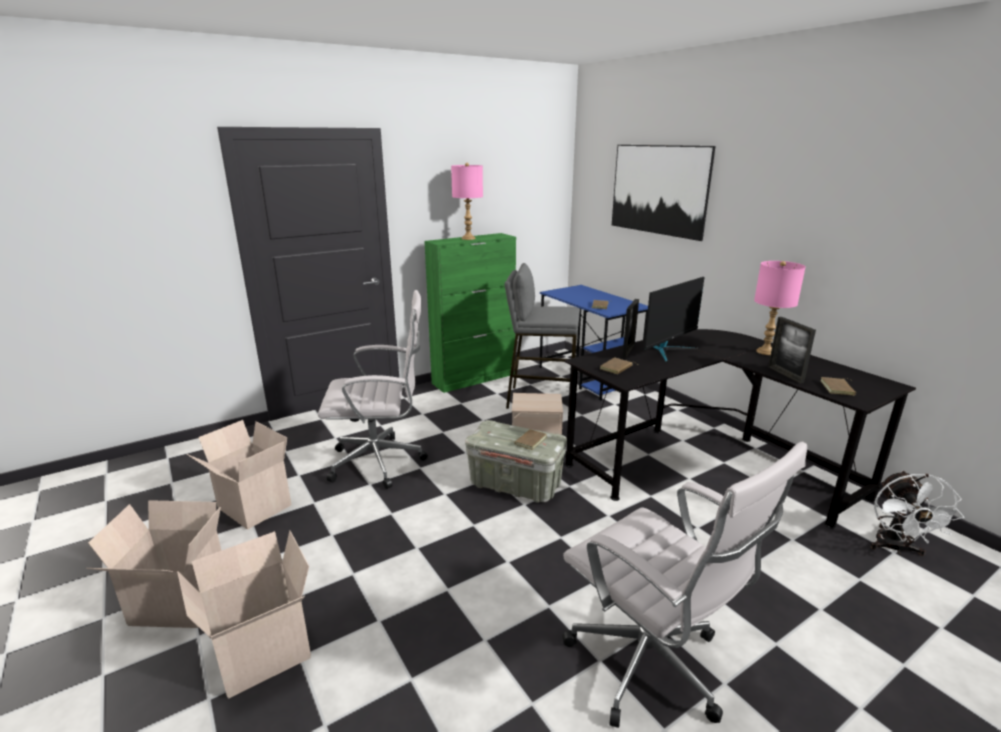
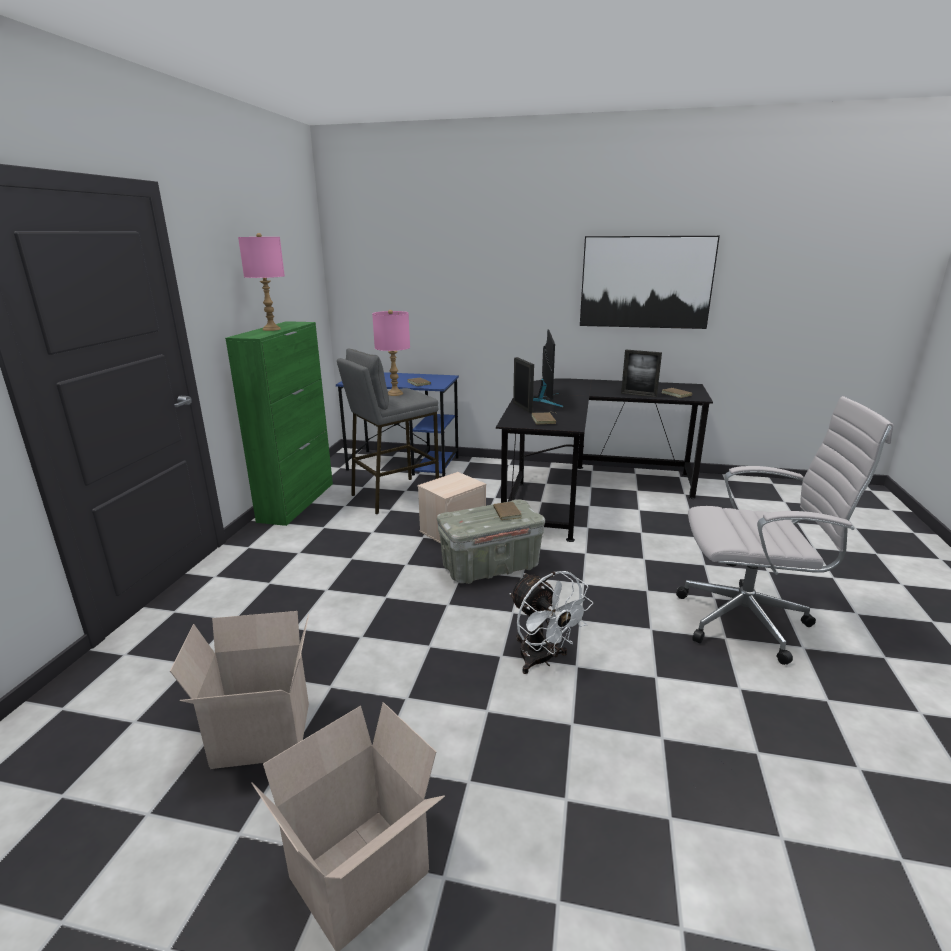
camera: 45 degrees left, 0 degrees up
(261, 656) = (535, 829): cardboard box -> none
(381, 462) = (336, 613): white office chair -> none
(658, 190) = (446, 259): picture -> picture (646, 282)
(765, 352) = (599, 385): pink table lamp -> pink table lamp (394, 394)
(895, 548) = (731, 495): white fan -> white fan (542, 660)

